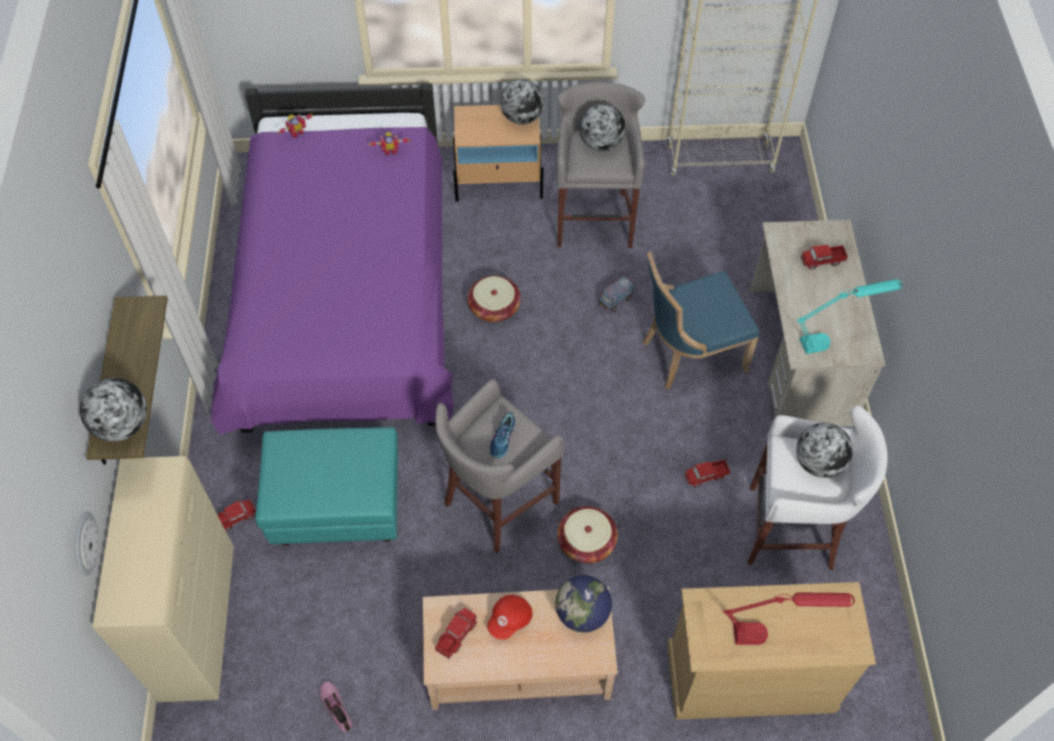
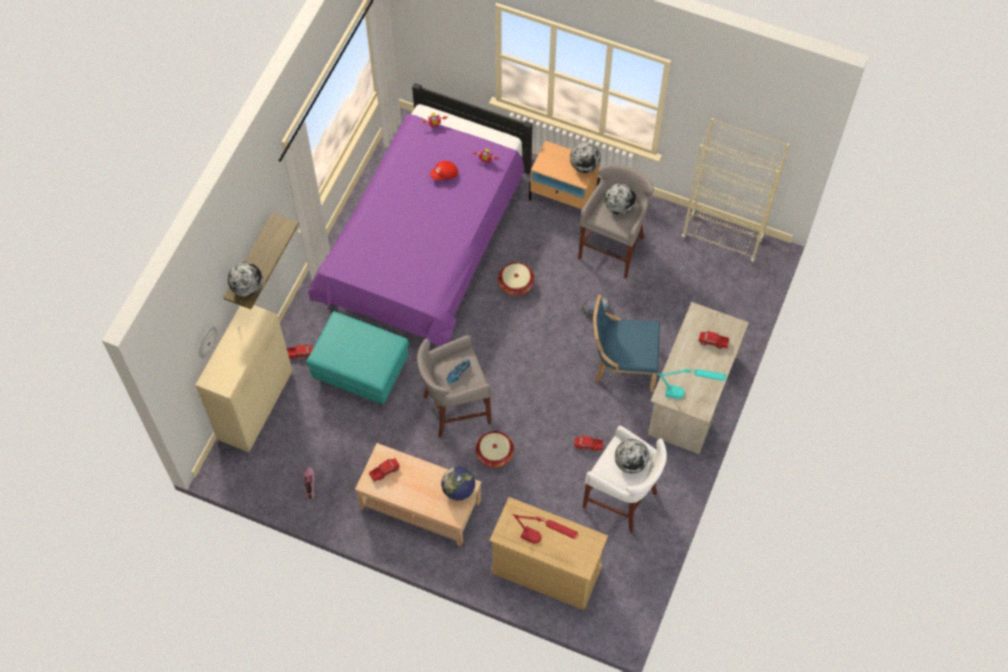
camera: 25 degrees right, 5 degrees up
(510, 620) = (417, 476): red cap -> red cap (444, 174)

